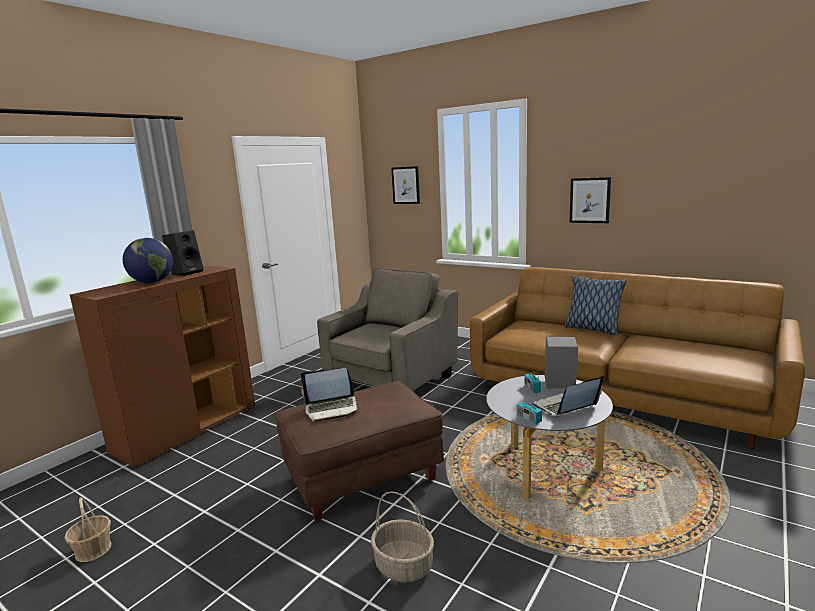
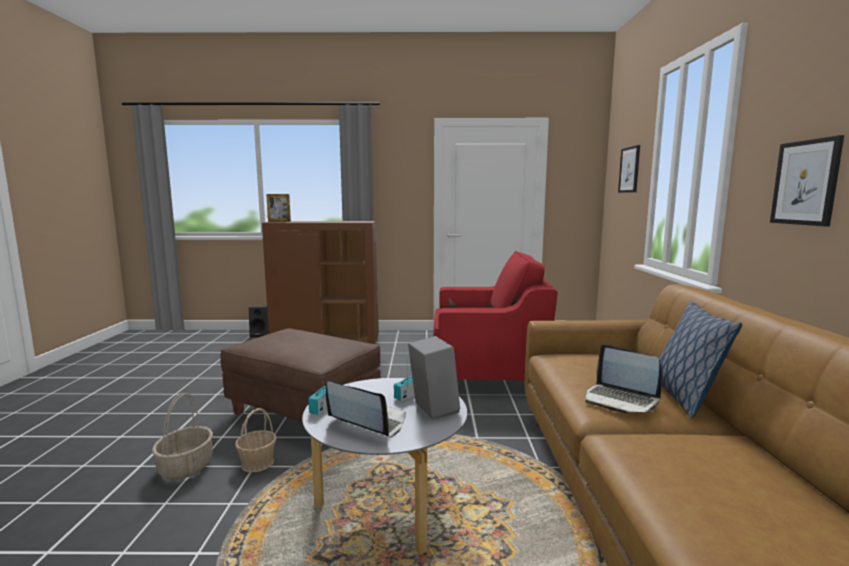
camera: 55 degrees right, 5 degrees down
(93, 550) = (186, 366): basket -> basket (257, 463)
(108, 293) = (279, 221): none -> picture frame
(152, 282) = (312, 221): globe -> none
(186, 273) = (346, 221): black speaker -> black speaker (261, 334)
(332, 409) = (290, 336): laptop -> laptop (620, 400)
(392, 380) = (486, 372): grey armchair -> red armchair

